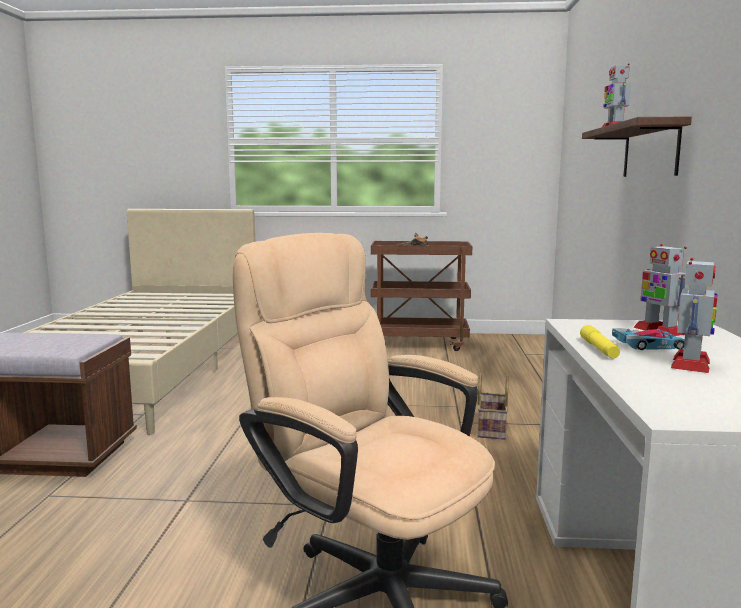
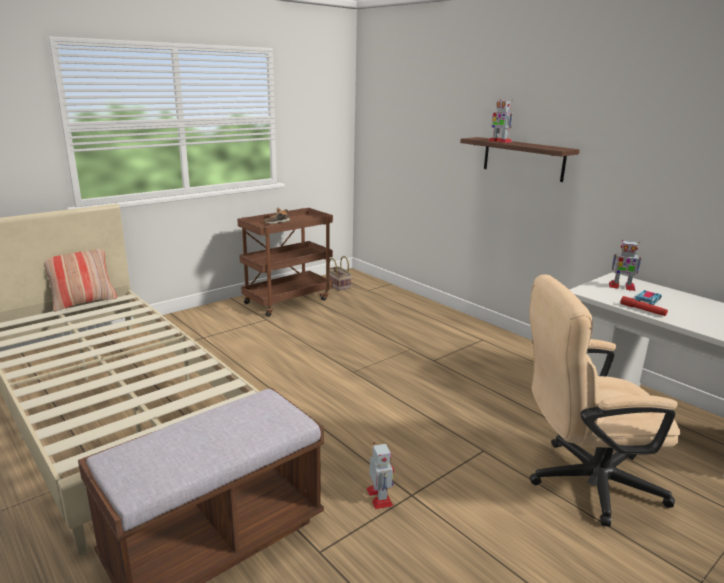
camera: 45 degrees left, 10 degrees up
(210, 292) = (83, 302): none -> pillow
(491, 428) = (455, 358): basket -> basket (337, 285)
(599, 349) = (642, 310): yellow flashlight -> red flashlight
(691, 364) = (685, 309): toy robot -> toy robot (380, 497)

